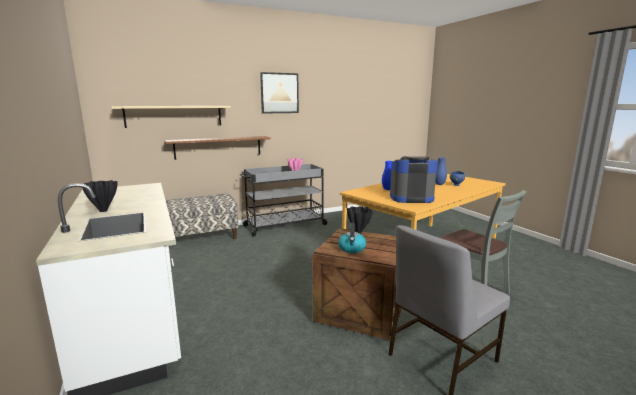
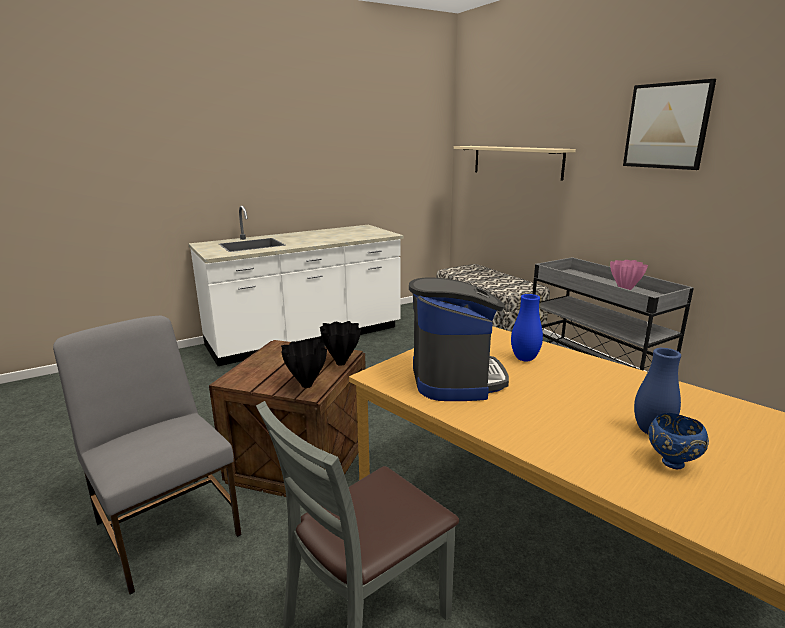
camera: 85 degrees right, 5 degrees up
(103, 211) = (292, 237): black vase -> black vase (306, 386)
(218, 147) = (554, 214): brown shelf -> none
(352, 248) = (277, 359): kettle -> none

